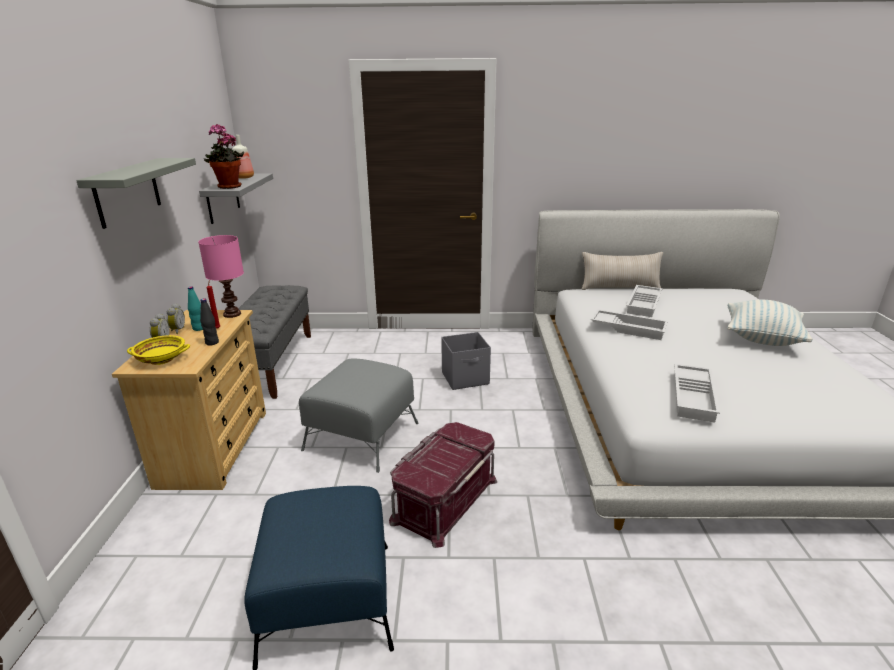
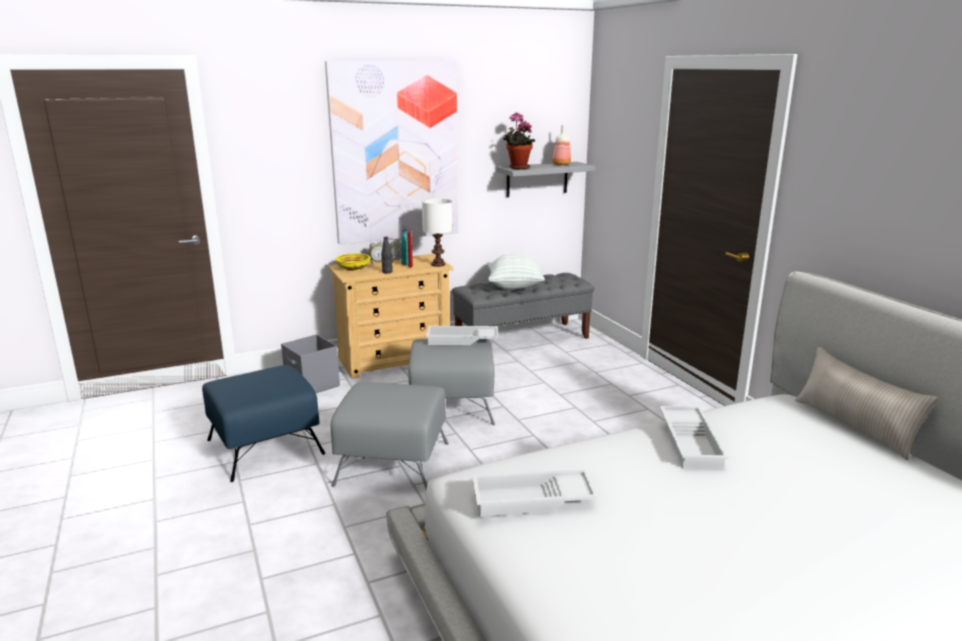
camera: 65 degrees right, 5 degrees down
(127, 192) = (395, 153): grey shelf -> picture
(232, 314) = (438, 264): pink table lamp -> white table lamp
(444, 499) = (394, 464): red storage box -> grey ottoman
(466, 378) = (602, 429): grey storage box -> grey storage box (312, 385)
(644, 305) = (803, 448): white tray -> white tray (462, 340)
(761, 339) = (809, 560): pillow -> pillow (514, 287)

